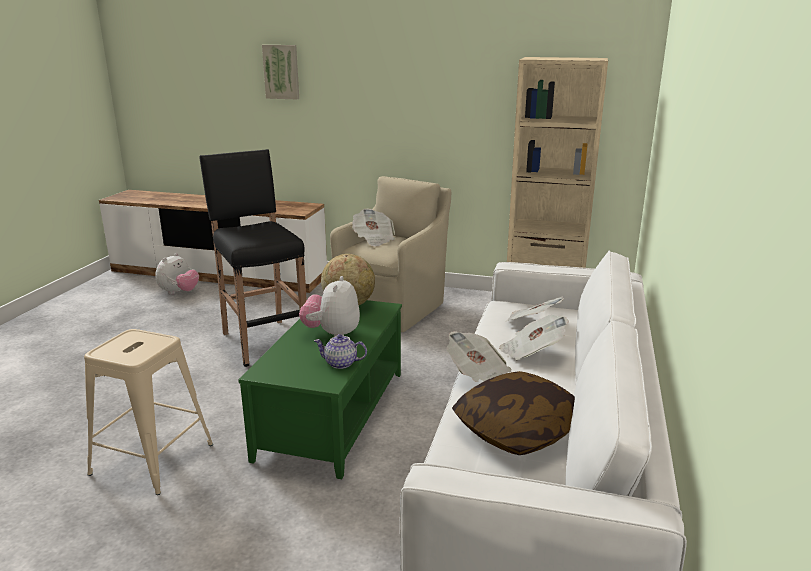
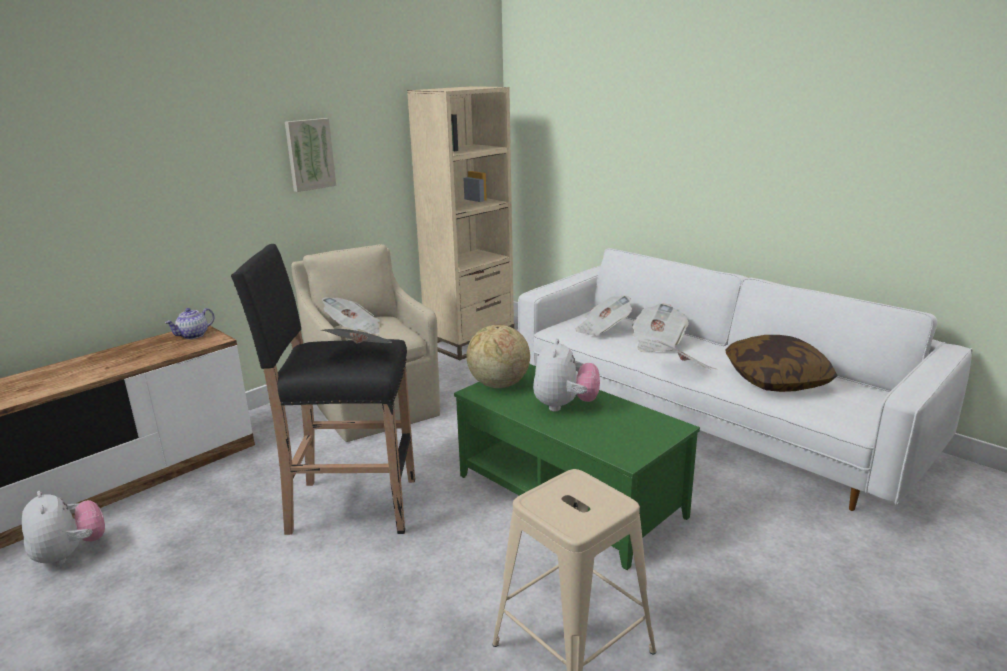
camera: 60 degrees left, 0 degrees up
(259, 235) = (362, 355): none -> newspaper
(281, 72) = (100, 140): picture -> picture (309, 154)
(332, 334) = (565, 406): plush toy -> plush toy turned 120 degrees counterclockwise
(340, 363) = (637, 414): teapot -> teapot (193, 335)

